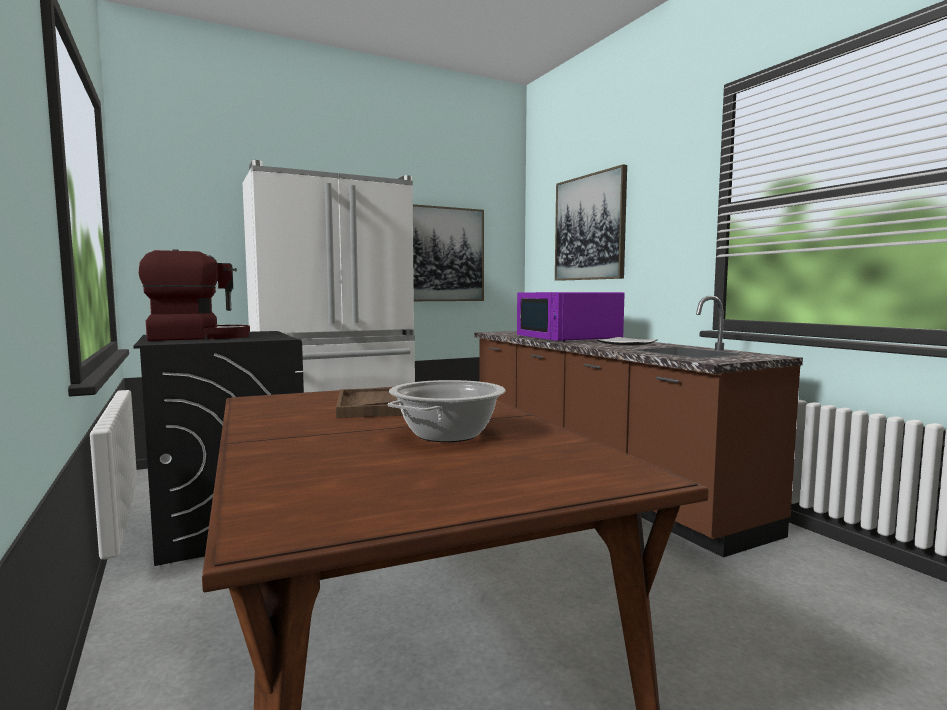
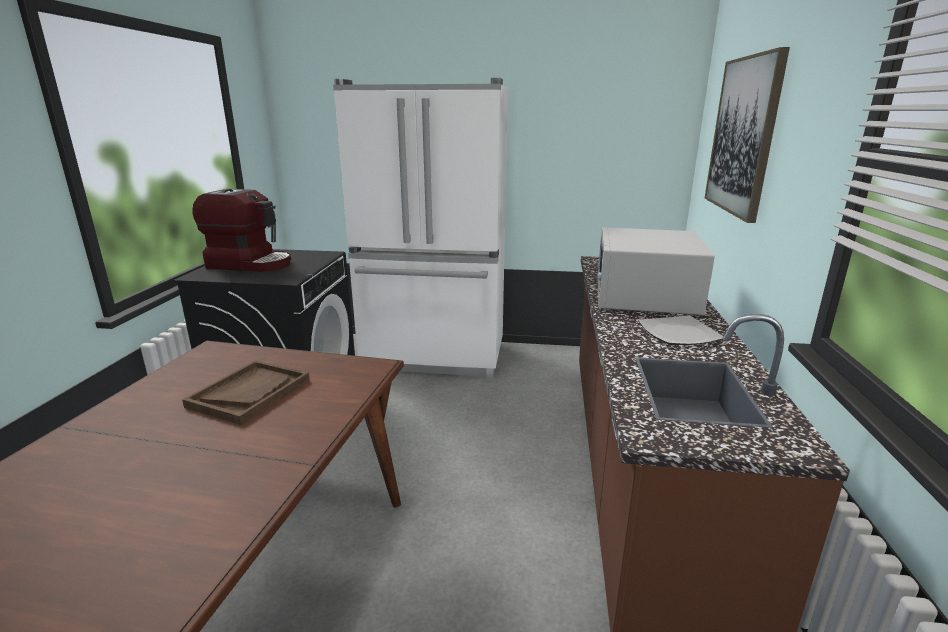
camera: 35 degrees right, 15 degrees up
(441, 254) = (576, 154): picture -> none
(447, 434) = (178, 478): cooking pot -> none
(568, 338) = (644, 297): purple microwave -> white microwave

